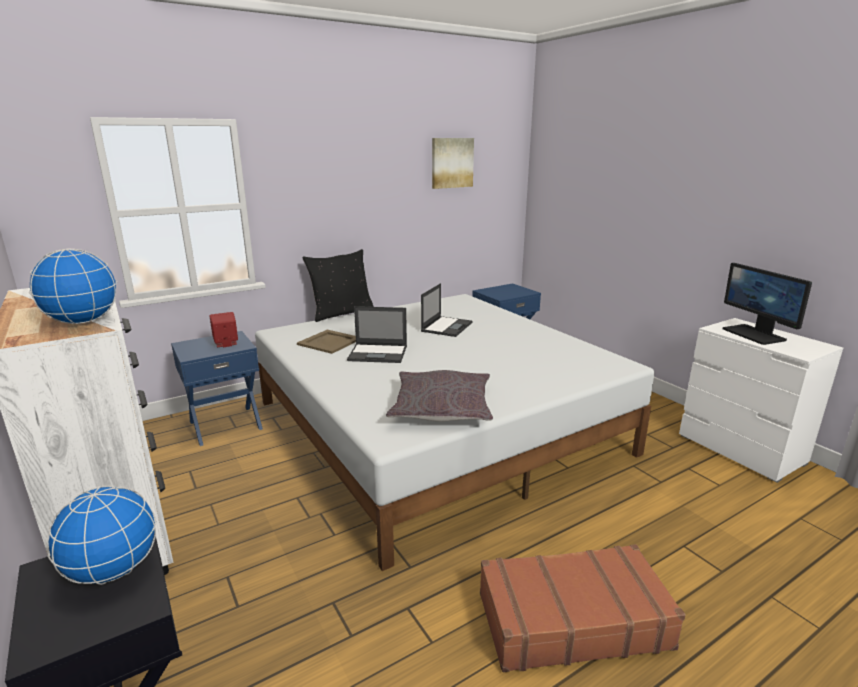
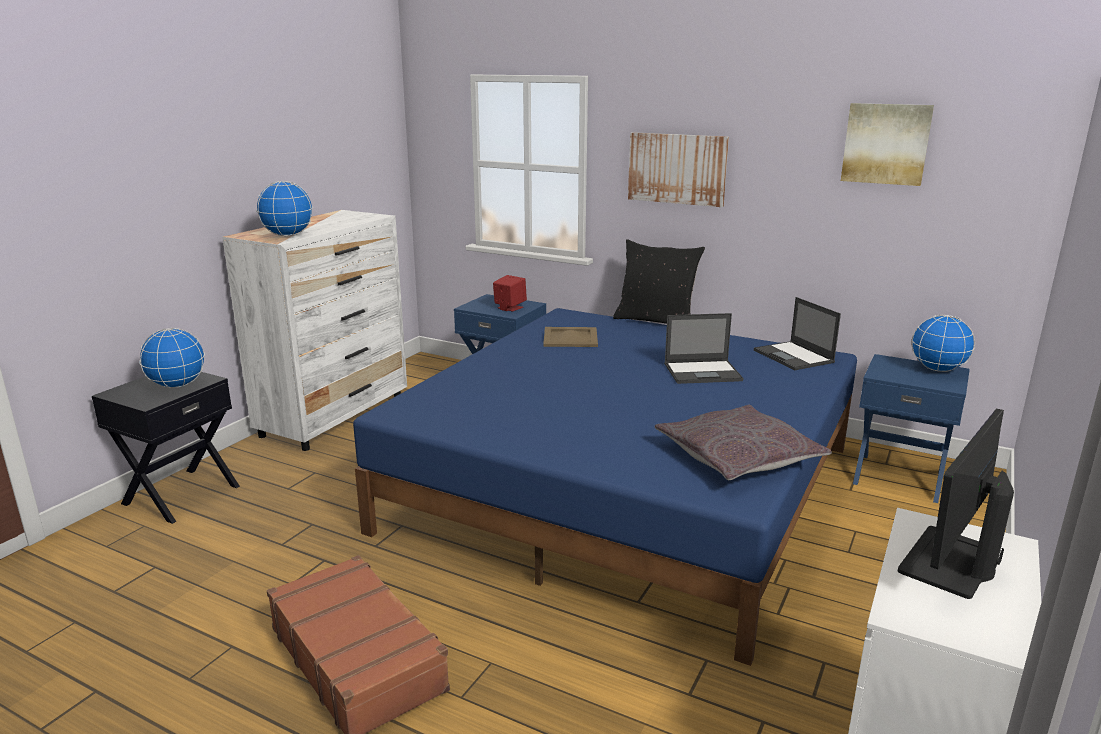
camera: 60 degrees right, 0 degrees up
(327, 194) = (677, 168): none -> picture
(378, 353) = (571, 363): laptop -> laptop (794, 356)
(437, 426) = (626, 488): white bed -> blue bed
(441, 407) = (476, 418): grey pillow -> grey pillow (738, 456)
(507, 287) = (938, 369): none -> globe

